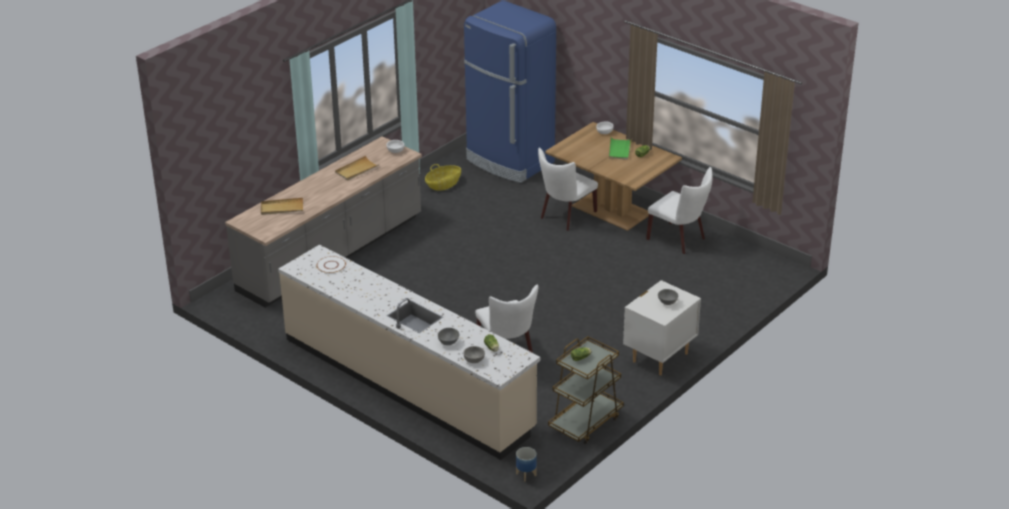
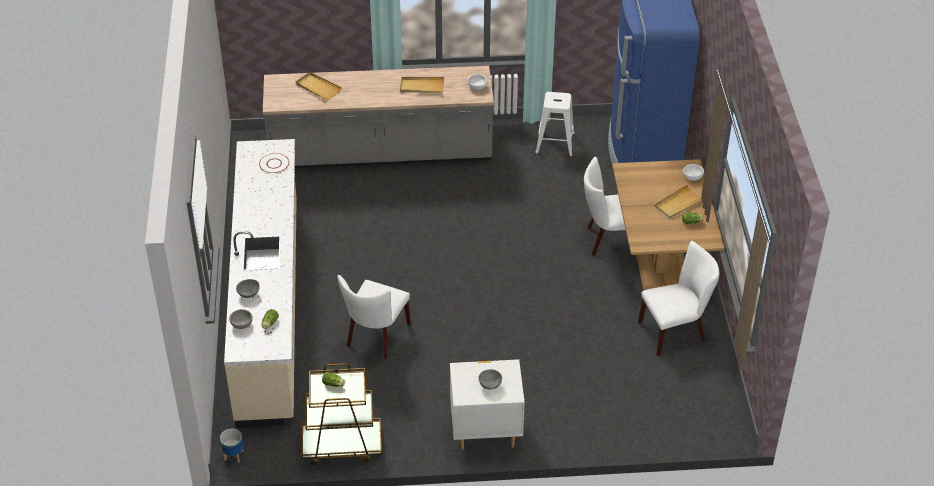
camera: 45 degrees right, 10 degrees up
(443, 185) = (555, 143): basket -> white stool
(619, 149) = (678, 203): green tray -> beige tray
(679, 239) = (676, 331): white chair -> white chair turned 105 degrees counterclockwise

